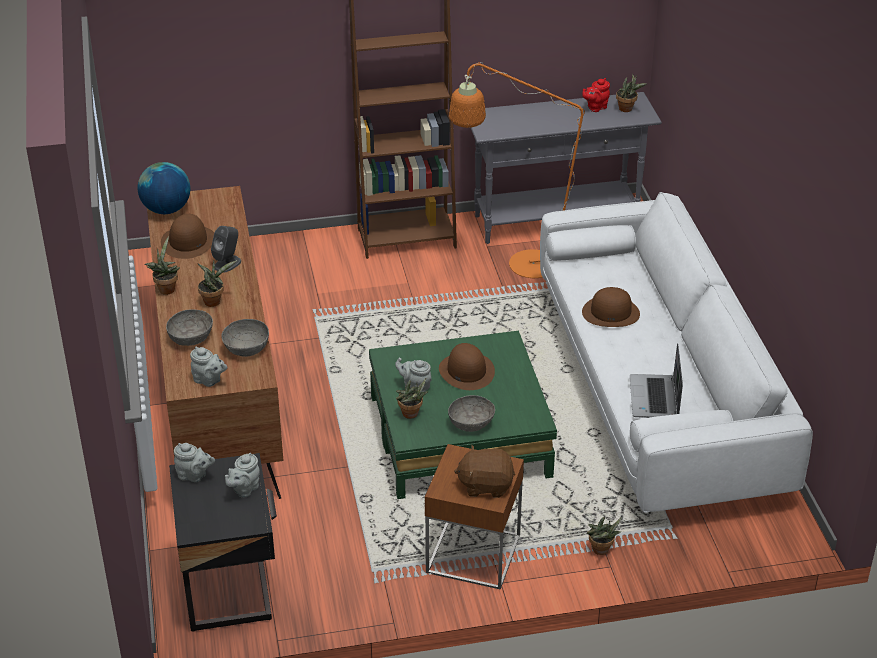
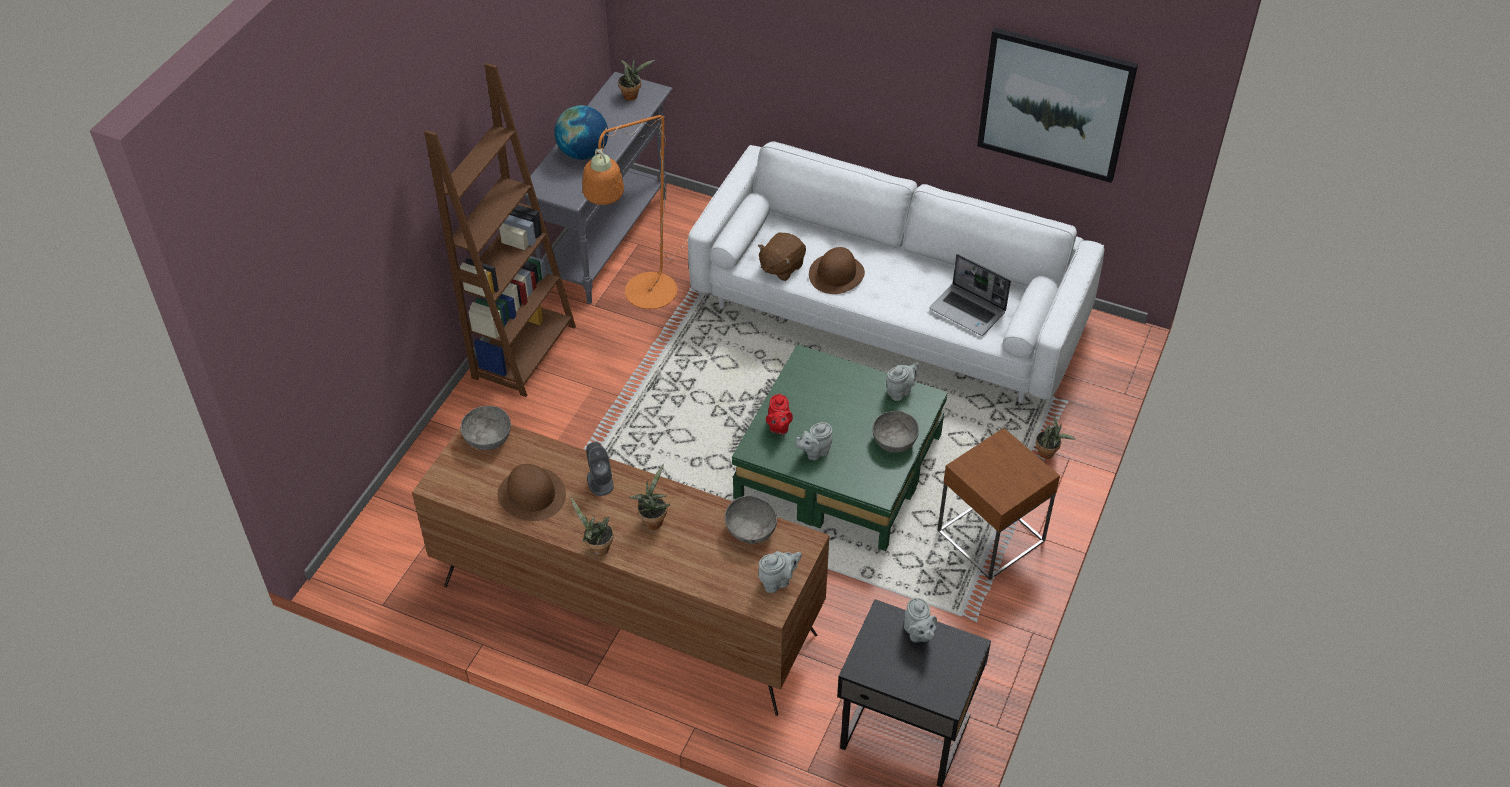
camera: 55 degrees left, 10 degrees up
(166, 209) = (456, 486): globe -> globe (583, 153)
(191, 337) = (697, 564): grey bowl -> grey bowl (487, 437)
(194, 475) = (870, 663): grey teapot -> grey teapot (900, 391)
(411, 415) = (850, 474): potted plant -> none
(466, 371) = (822, 407): brown hat -> none
(485, 485) = (1017, 468): brown plush toy -> brown plush toy (781, 267)
(595, 107) = (608, 112): red teapot -> red teapot (778, 427)
(816, 253) = (1055, 104): none -> picture

